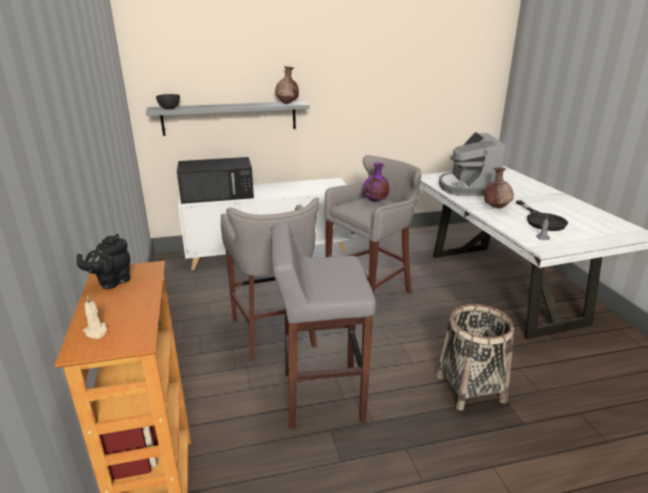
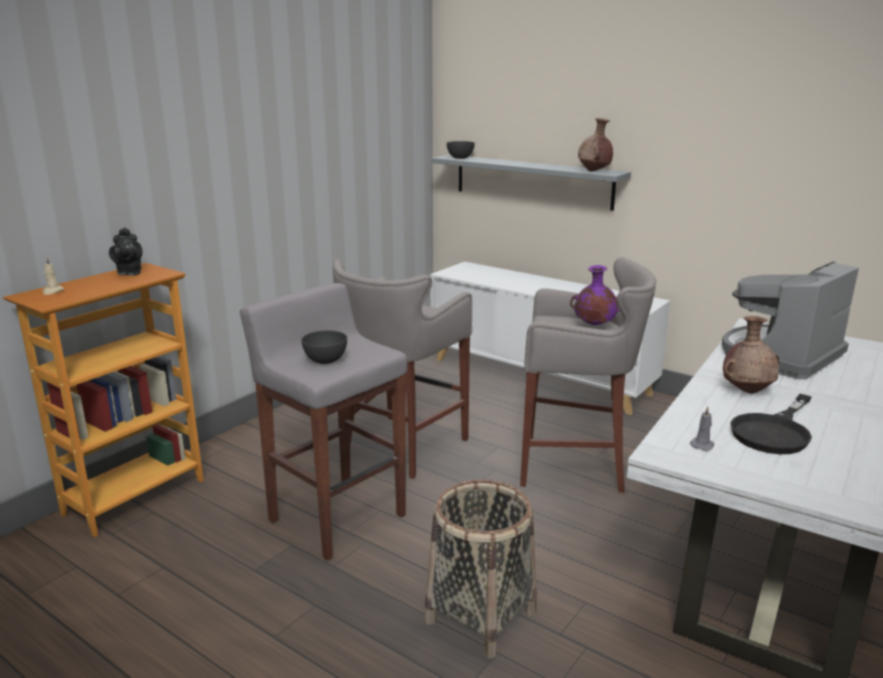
camera: 50 degrees right, 5 degrees down
(112, 282) = (129, 273): black teapot -> black teapot turned 105 degrees counterclockwise
(218, 194) = (488, 275): black microwave -> none
(335, 281) = (326, 361): none -> grey bowl

